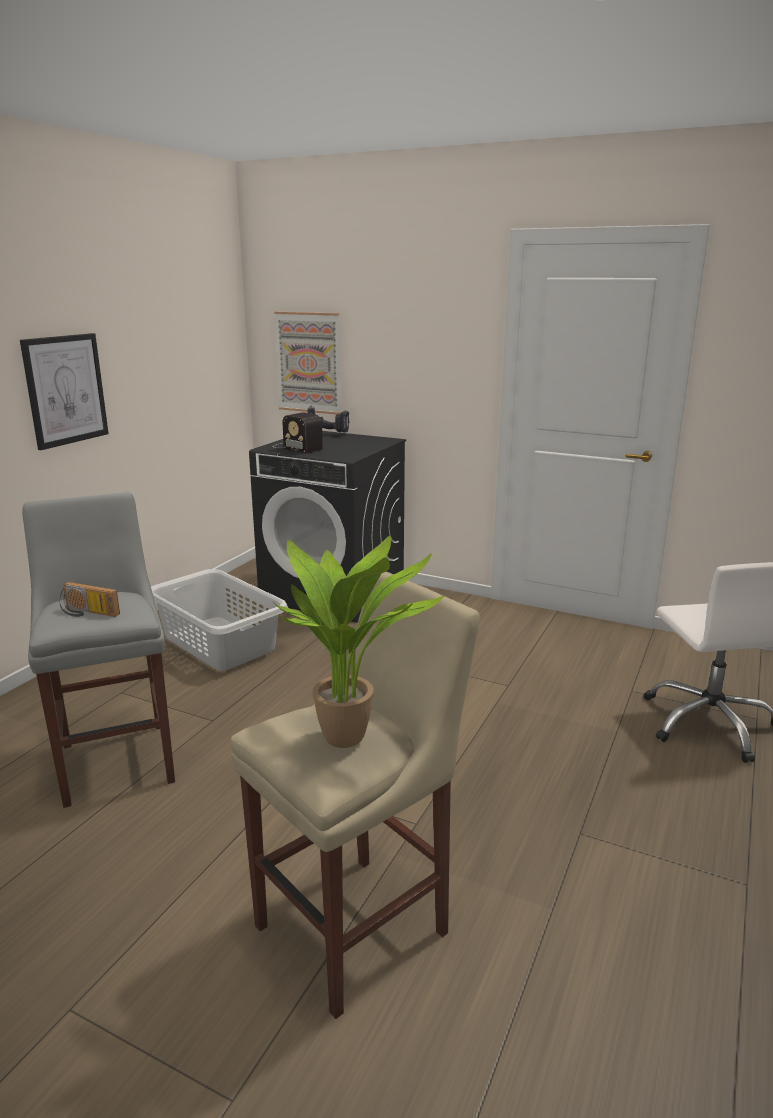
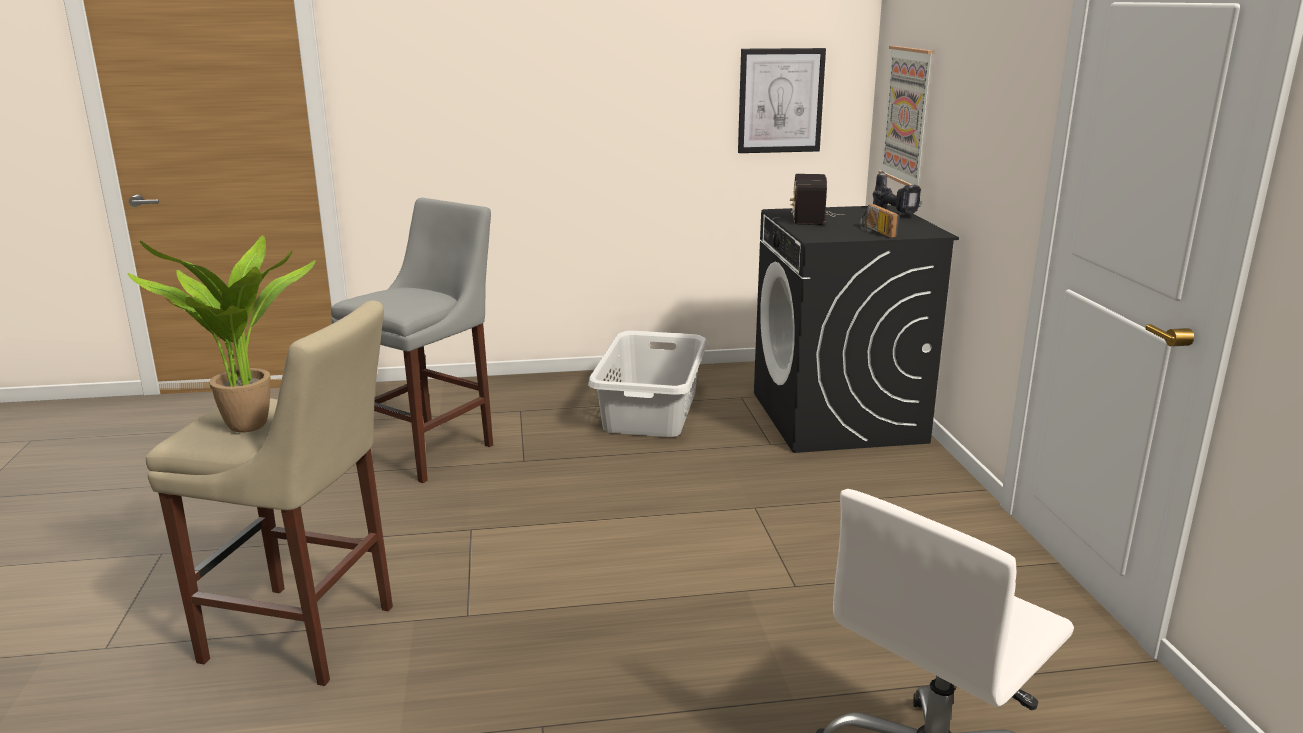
camera: 55 degrees right, 0 degrees up
(65, 390) = (579, 111): picture -> picture (780, 101)
(87, 613) = (388, 299): radio -> radio (875, 232)

